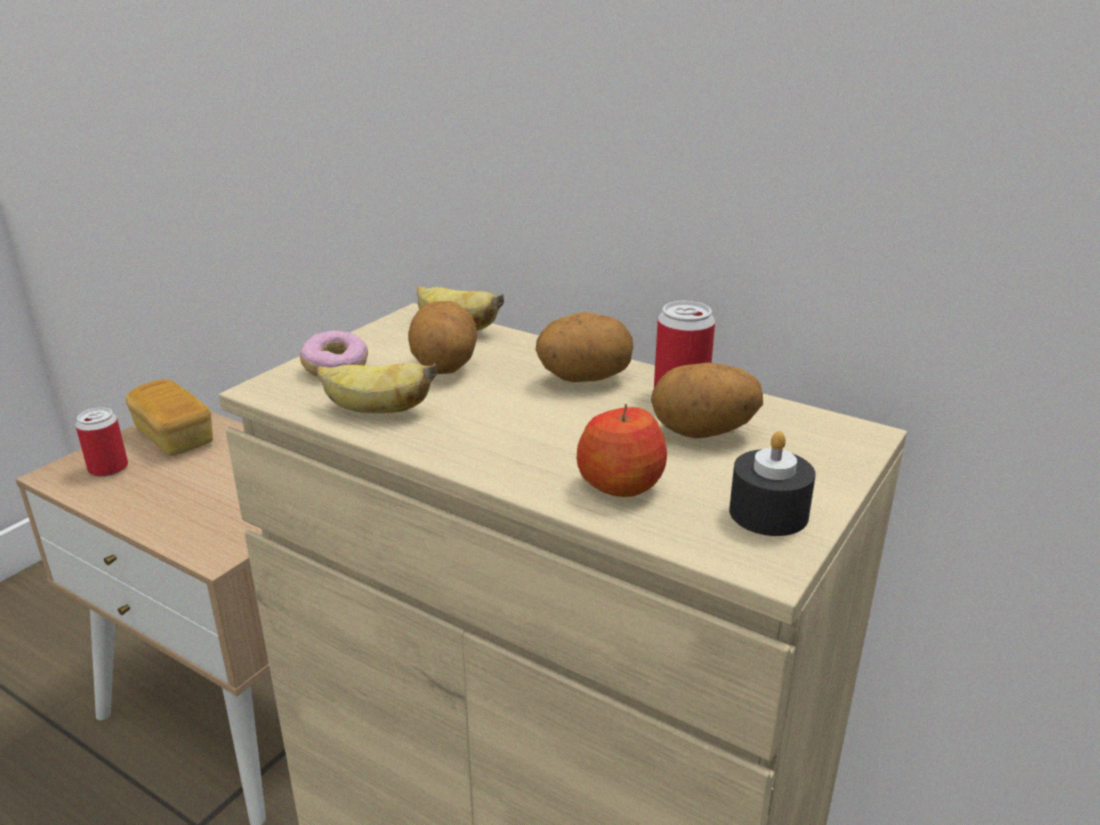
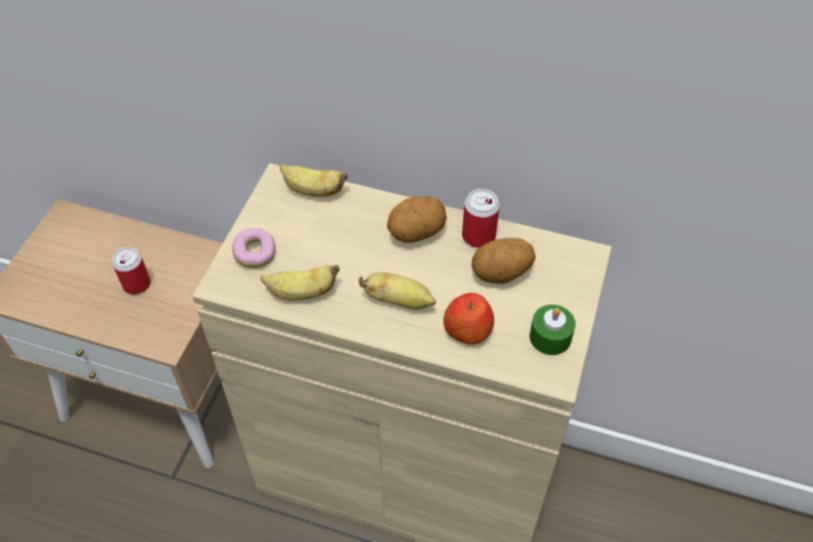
camera: 15 degrees left, 25 degrees up
(108, 468) = (41, 282): can -> can (137, 284)
(174, 437) = (72, 240): bread -> none
(444, 366) = (324, 237): potato -> none
(521, 438) = (399, 301): none -> banana
(768, 513) = (550, 337): black candle -> green candle

